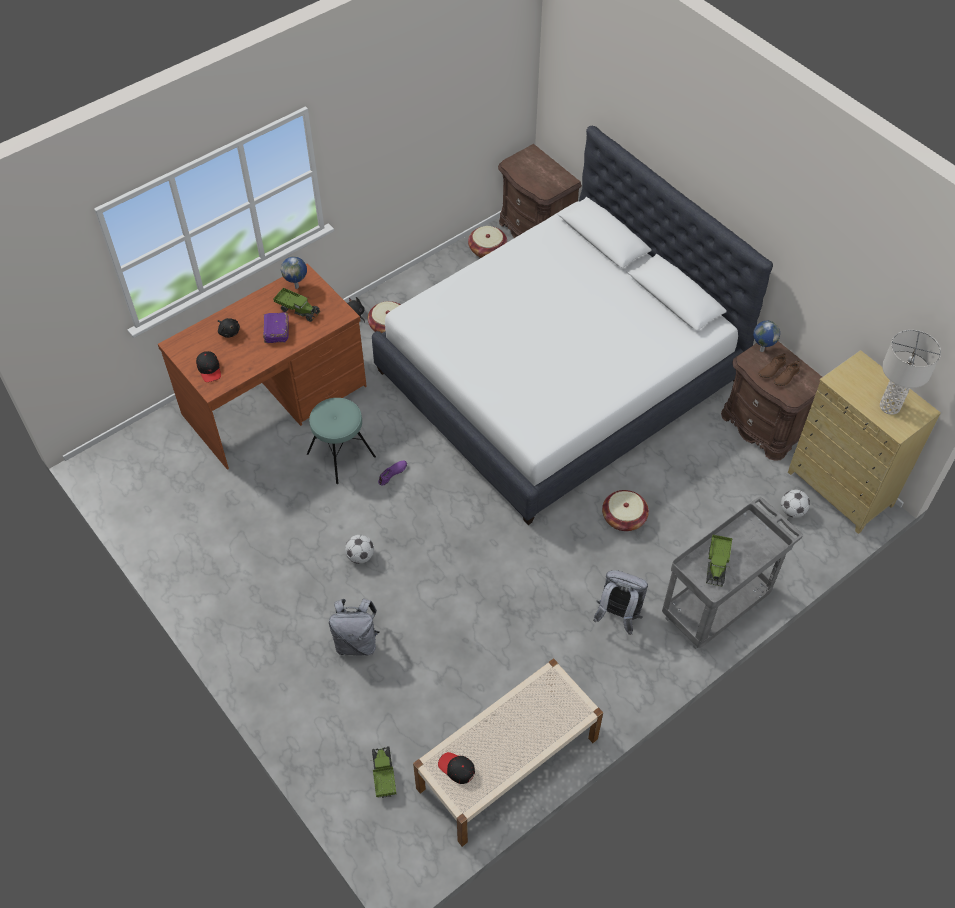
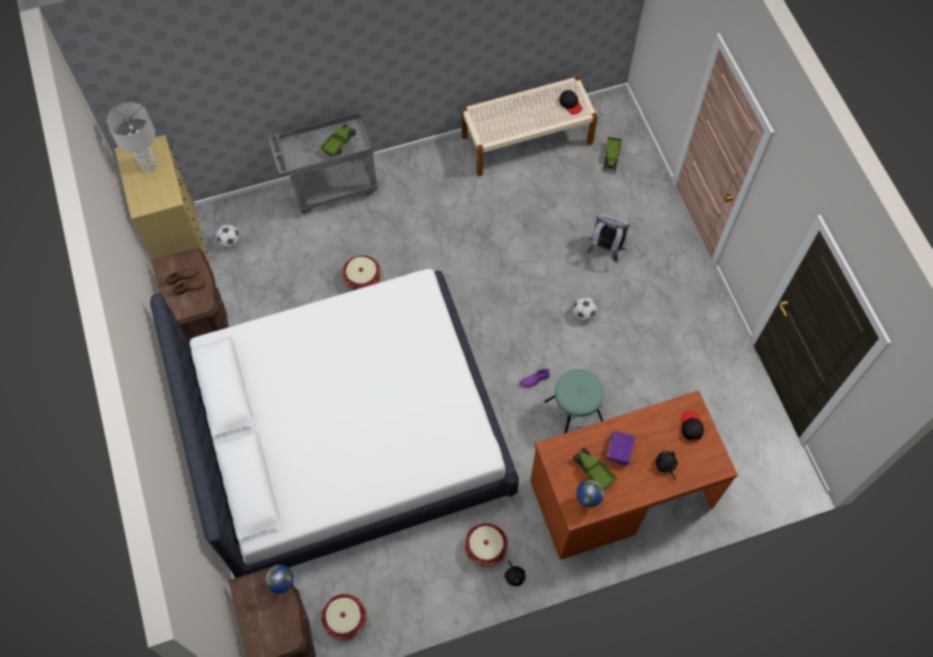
camera: 160 degrees left, 10 degrees up
(618, 616) = (406, 207): grey backpack -> none
(761, 350) = (185, 310): globe -> globe (283, 585)

